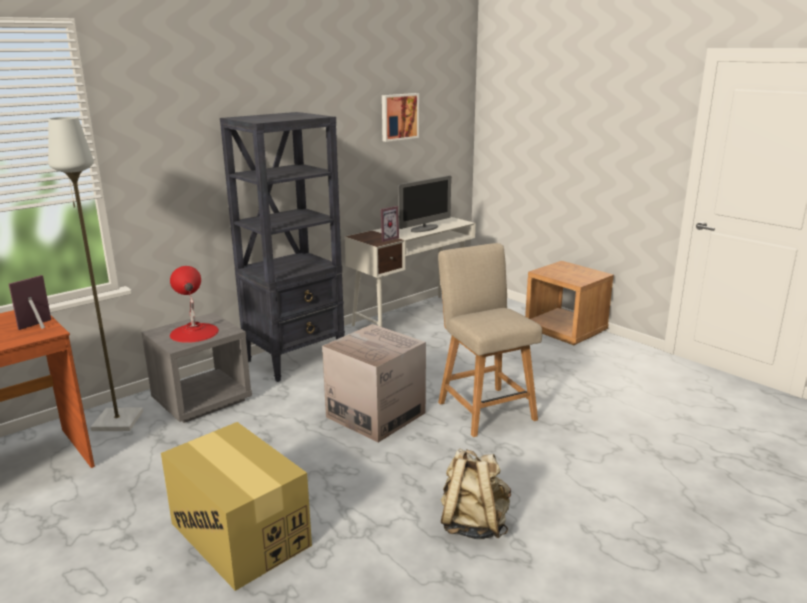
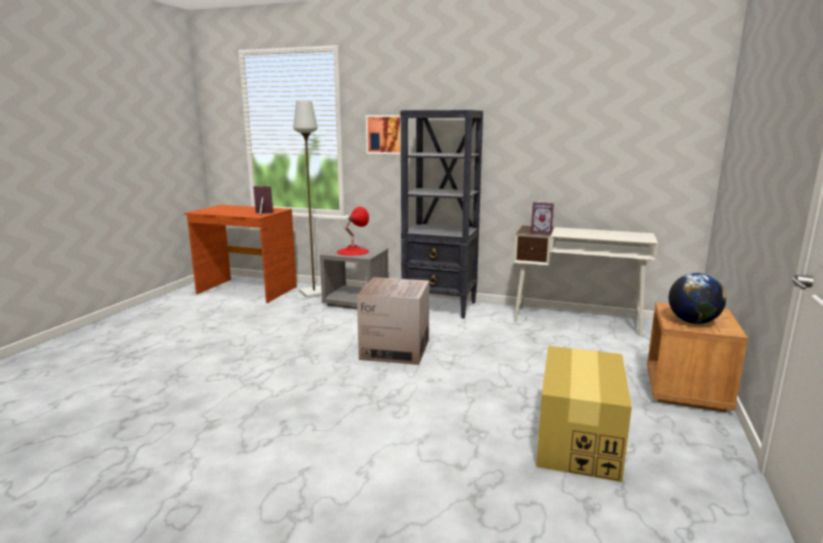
camera: 60 degrees right, 5 degrees down
(240, 534) = (227, 351): cardboard box -> cardboard box (578, 440)
(399, 116) = (602, 123): picture -> picture (385, 134)
(424, 229) = (594, 235): monitor -> none
(473, 524) = (279, 418): beige backpack -> none
(484, 409) = (454, 385): beige chair -> none
(576, 276) = (692, 322): none -> globe

